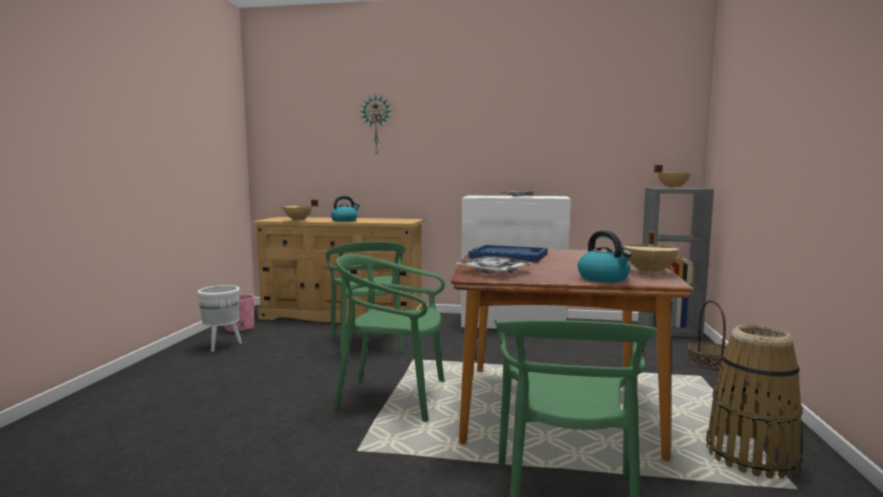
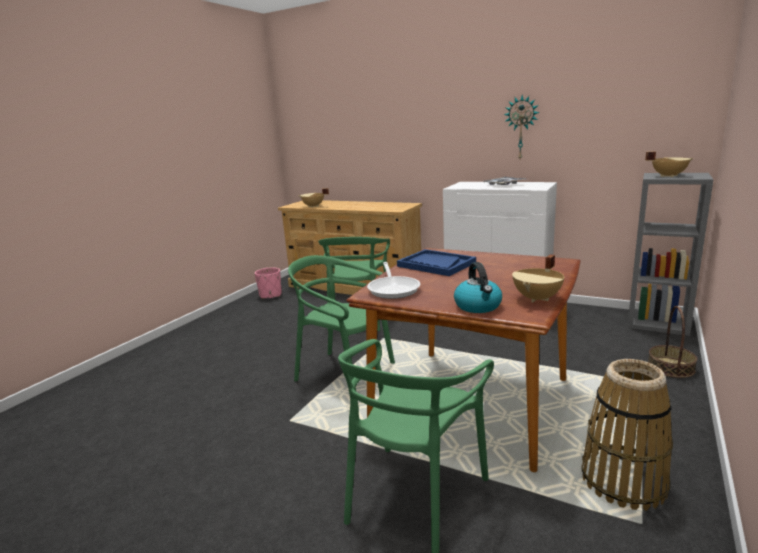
camera: 20 degrees right, 10 degrees up
(222, 345) = (250, 311): white planter -> none
(344, 220) = (349, 207): kettle -> none
(376, 125) = (378, 115): wall clock -> wall clock (521, 128)
(494, 271) = (393, 289): tray -> frying pan

